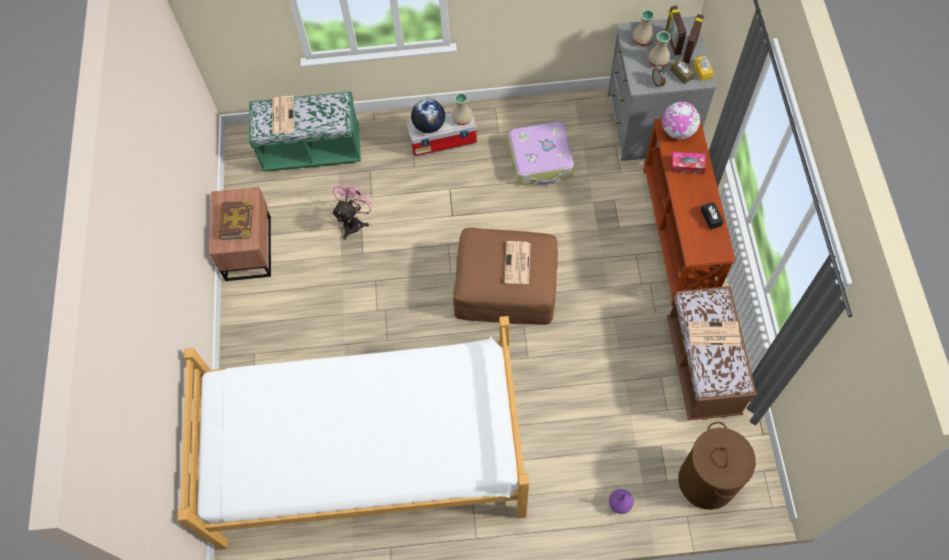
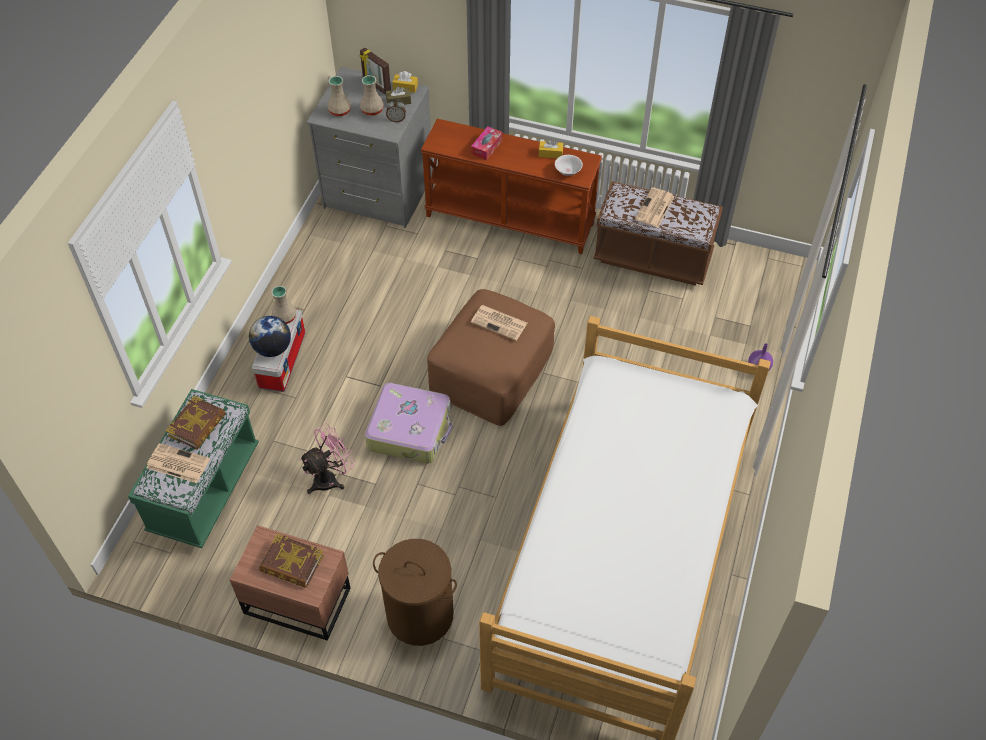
camera: 70 degrees left, 10 degrees down
(318, 110) = (197, 425): none -> book
(355, 222) = (330, 478): pink fan -> pink fan turned 90 degrees clockwise
(541, 160) = (362, 288): suitcase -> suitcase (410, 429)
(672, 42) = (358, 93): picture frame -> none
(677, 131) = (445, 139): globe -> none
(696, 240) = (568, 171): none -> white bowl
(706, 481) = (761, 299): brown laundry basket -> brown laundry basket (419, 615)
(711, 218) = (550, 153): black tissue box -> yellow tissue box

